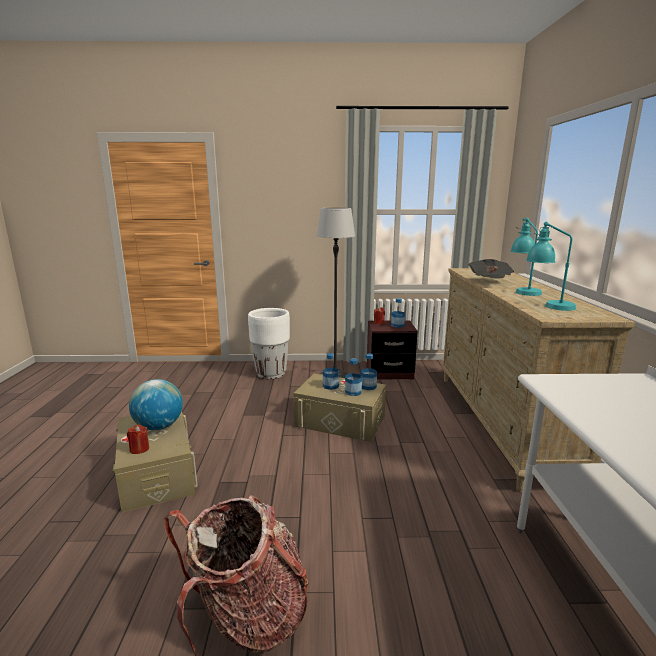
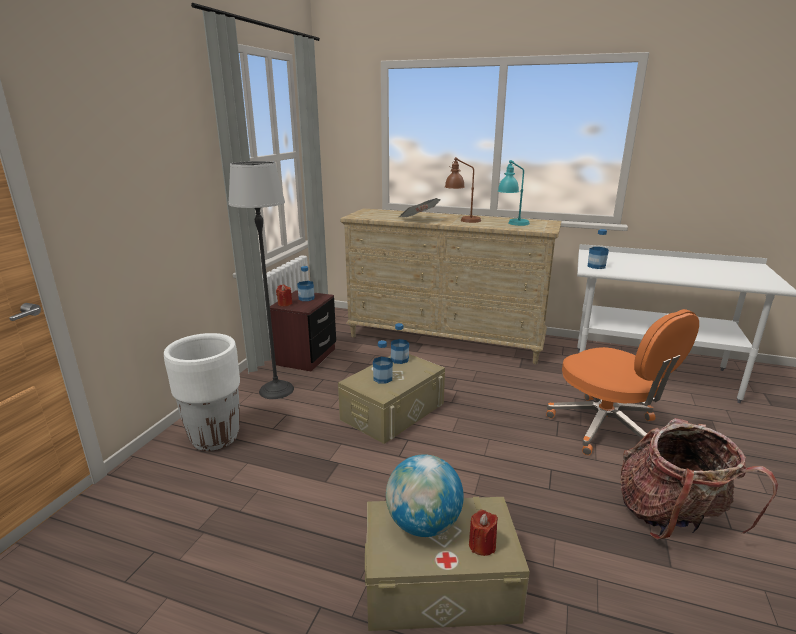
camera: 70 degrees left, 5 degrees up
(353, 392) = (407, 369): bottle -> bottle (596, 266)
(405, 562) = (607, 429): none -> orange office chair
(522, 290) = (461, 220): turquoise table lamp -> brown table lamp

